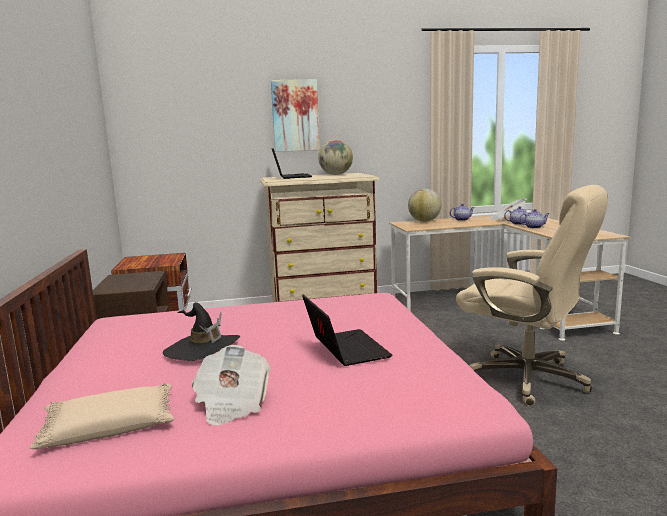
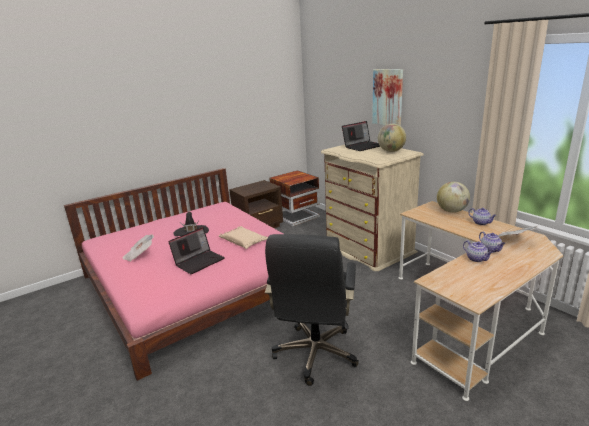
camera: 65 degrees right, 10 degrees up
(109, 423) = (124, 242): beige pillow -> beige pillow (243, 240)
(524, 378) = (316, 351): beige office chair -> black office chair

